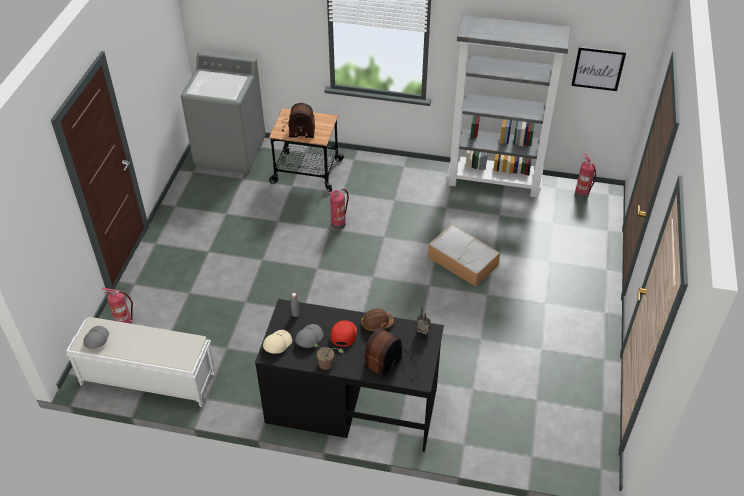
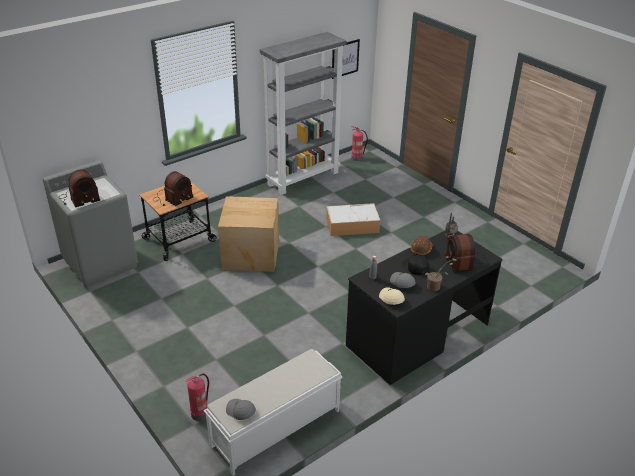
camera: 50 degrees left, 10 degrees down
(205, 85) = (79, 198): none -> radio
(338, 224) = (250, 254): fire extinguisher -> cardboard box
(343, 334) = (415, 267): red cap -> black cap

